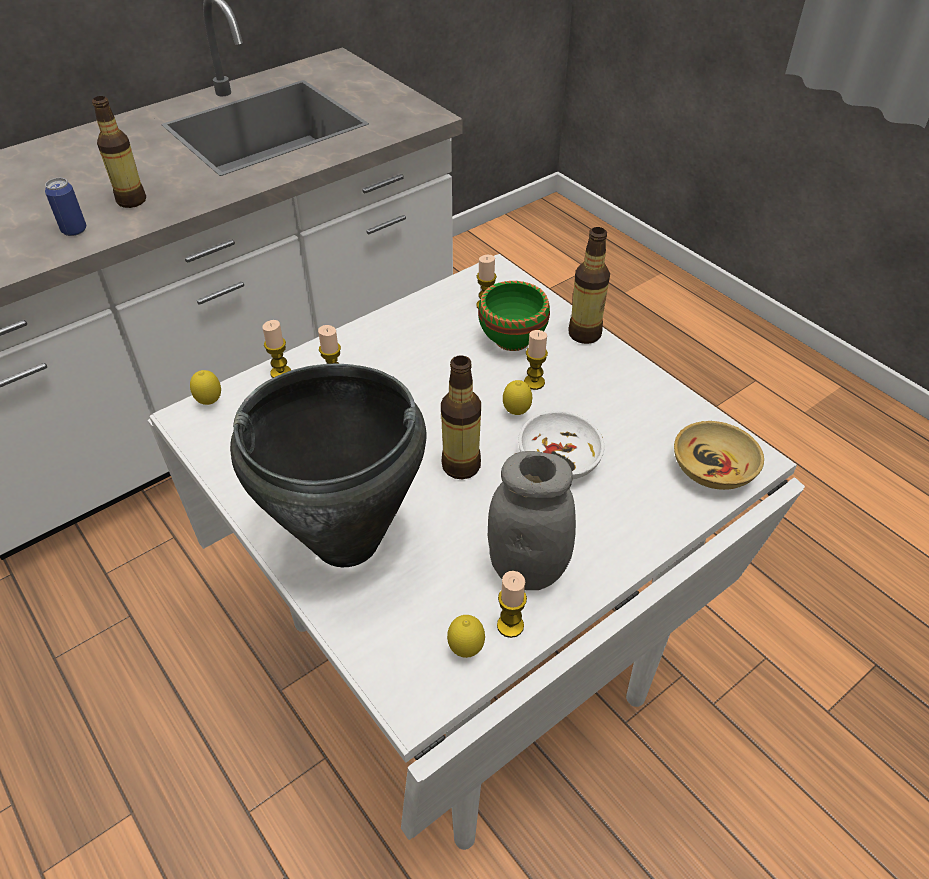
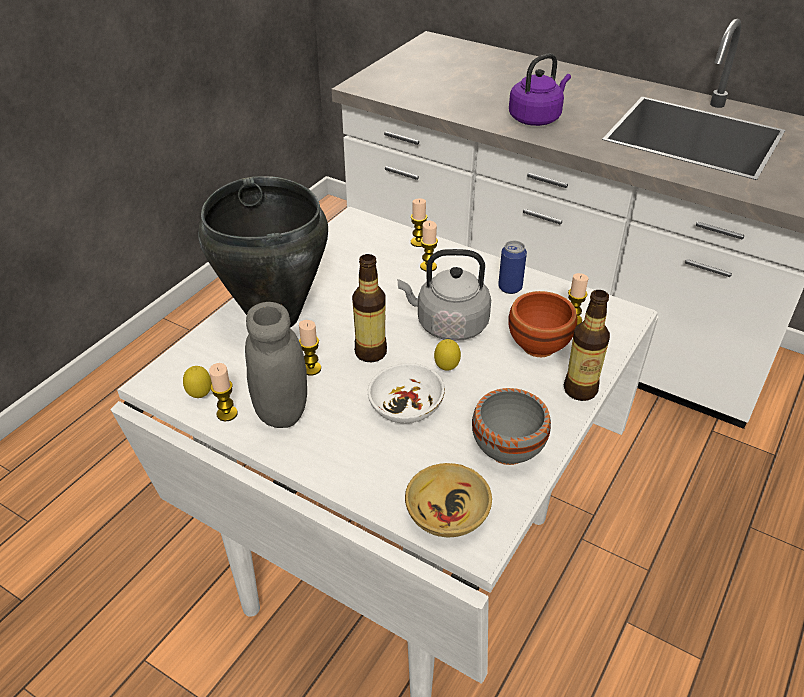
camera: 70 degrees right, 5 degrees down
(74, 230) = (485, 111): can -> can (510, 288)
(131, 200) = (536, 118): bottle -> purple kettle
(210, 403) = (371, 224): lemon -> none
(446, 392) = (448, 325): none -> grey kettle
(510, 340) = (536, 345): green bowl -> brown bowl
(534, 382) = (491, 371): candle -> candle (311, 368)
(646, 403) = (510, 450): none -> grey bowl

